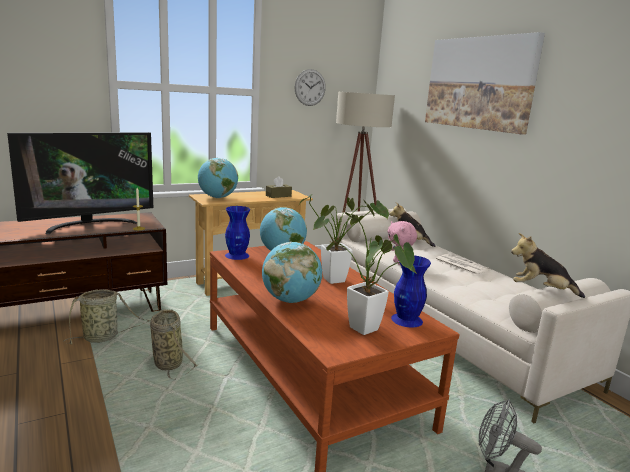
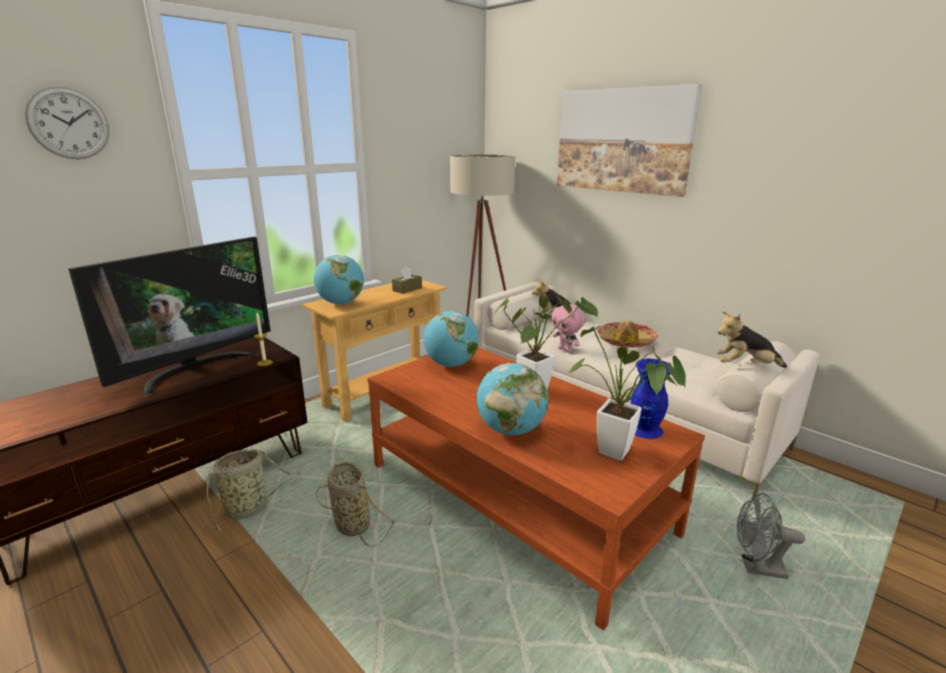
camera: 15 degrees left, 5 degrees up
(237, 255) = (404, 378): blue vase -> none
(310, 87) = (418, 153): wall clock -> wall clock (69, 123)
(460, 265) = (626, 341): newspaper -> hat

